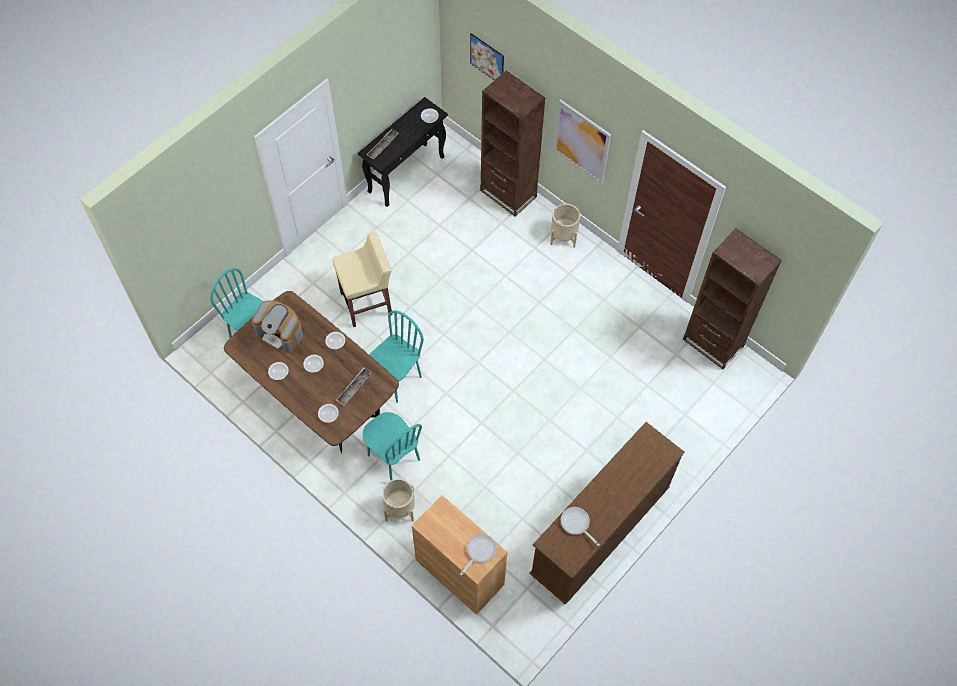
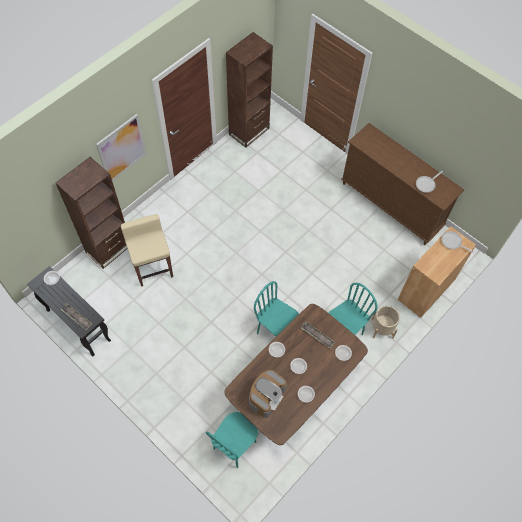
camera: 90 degrees left, 0 degrees up
(367, 304) = (206, 354): beige stool -> beige stool (153, 267)
(487, 59) = (34, 201): picture -> none
(563, 236) = (153, 213): beige planter -> none

